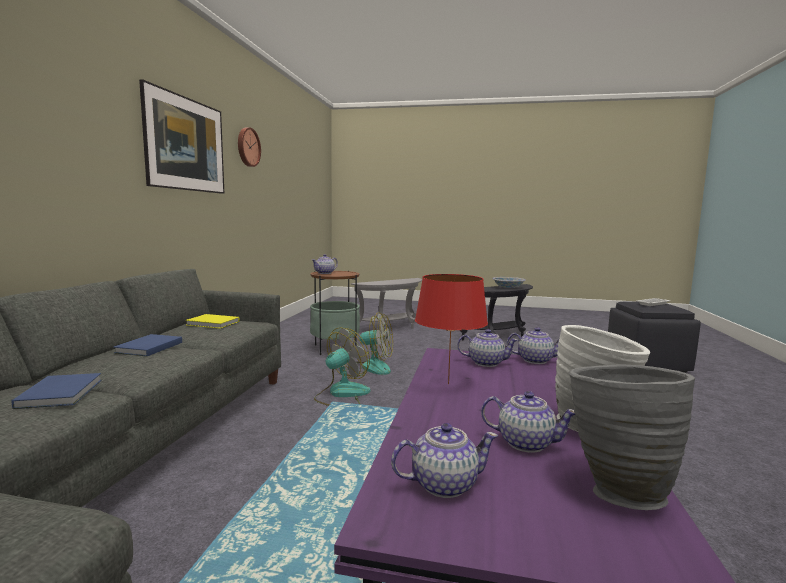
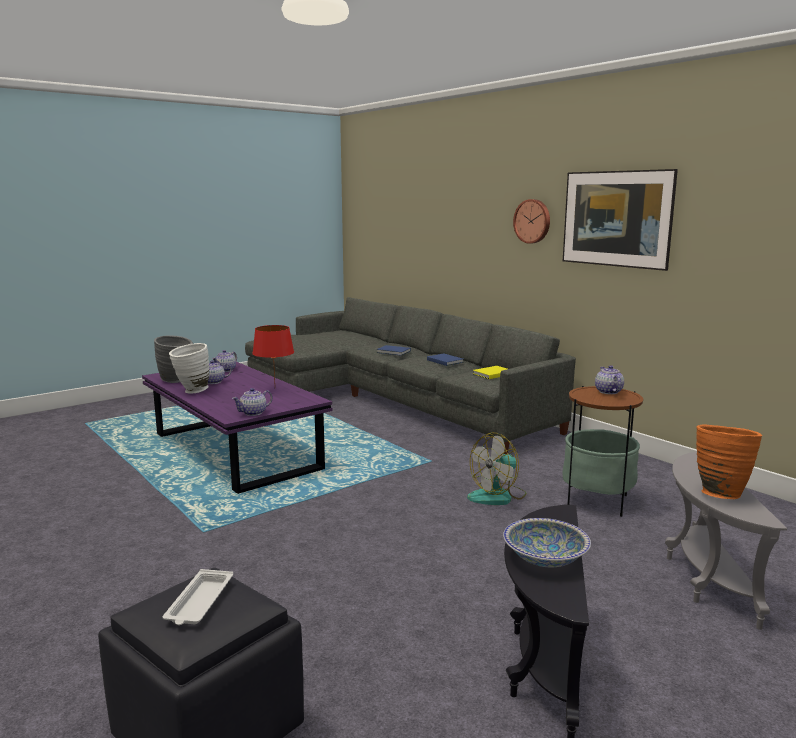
camera: 130 degrees right, 5 degrees up
(247, 147) = (743, 203): wall clock -> wall clock (533, 221)
(342, 394) = (442, 468): fan -> none
(402, 281) = (719, 493): none -> orange vase
(485, 363) = (278, 402): teapot -> none

